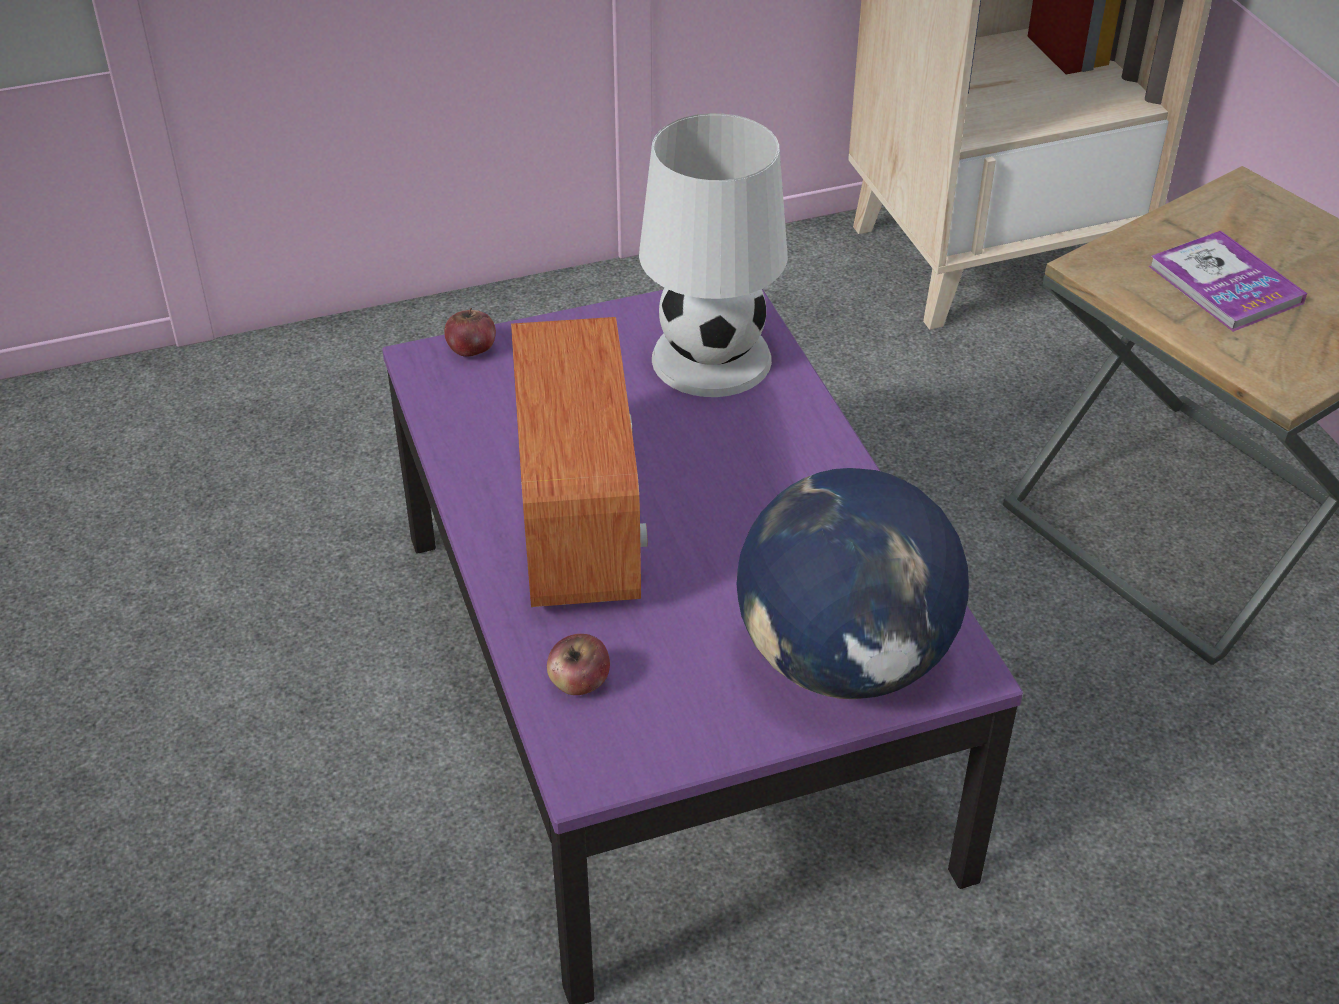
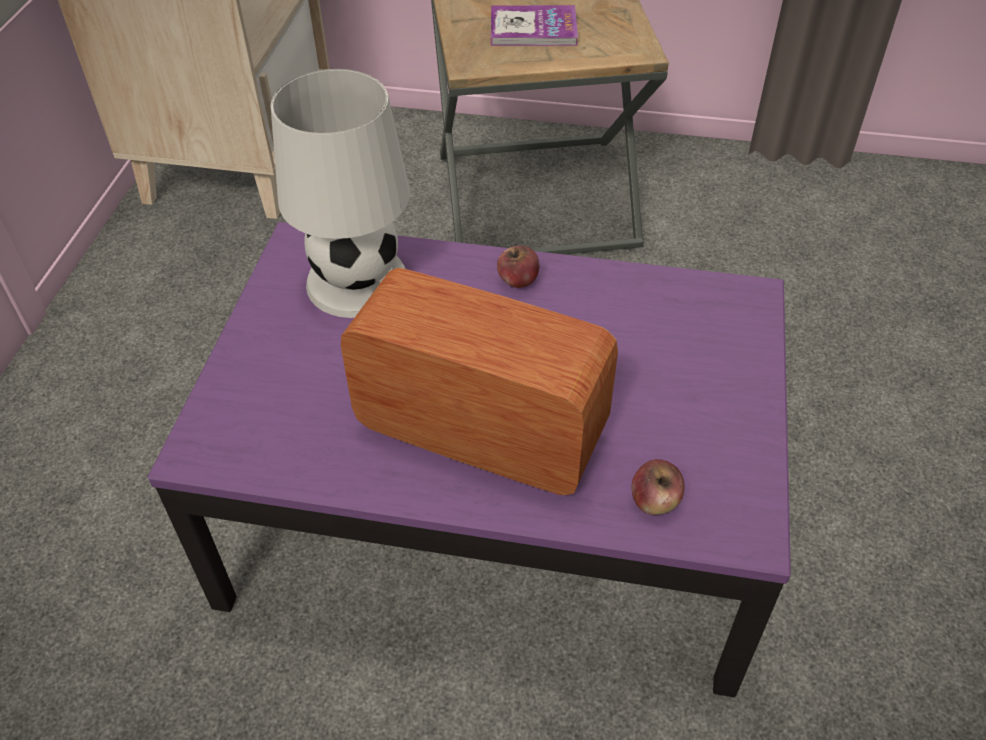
camera: 60 degrees left, 5 degrees up
(471, 350) = (213, 416): apple -> apple (518, 280)
(845, 660) = (713, 346): globe -> none

